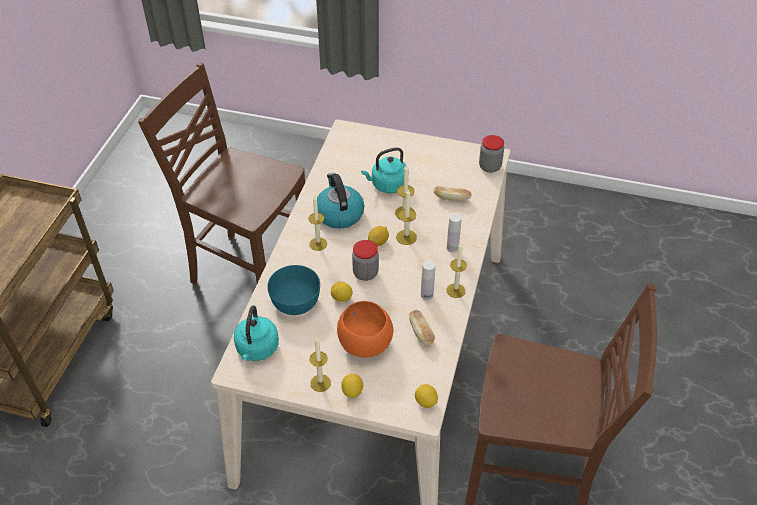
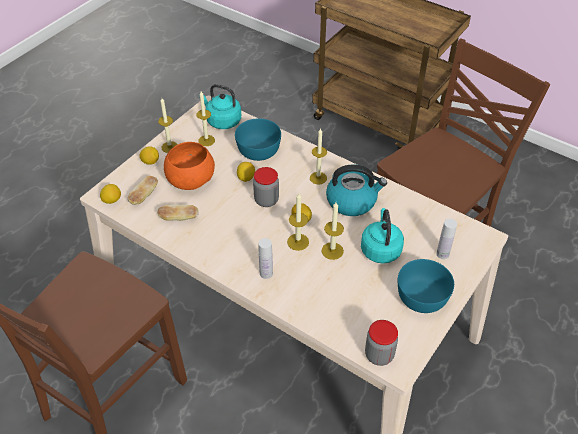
camera: 110 degrees right, 0 degrees up
(425, 154) = (421, 297): none -> turquoise bowl
(427, 295) = (217, 235): white bottle -> white bottle (442, 254)
(451, 198) = (338, 298): bread -> bread (144, 196)
(455, 290) = (211, 257): candle -> candle (206, 140)

